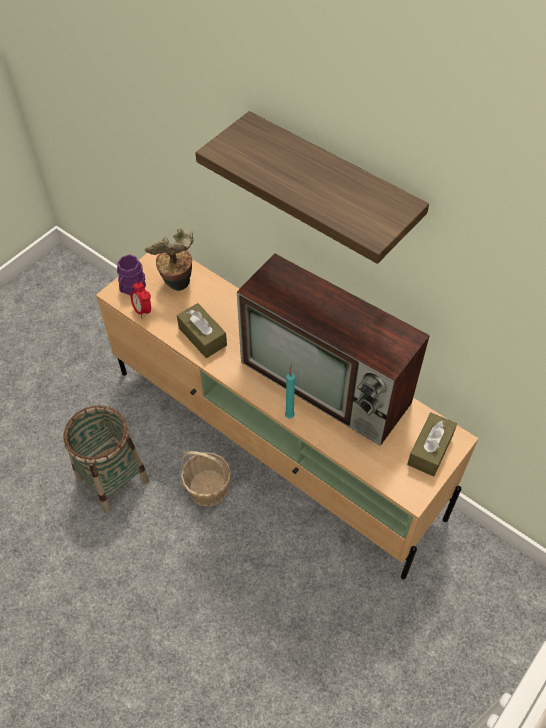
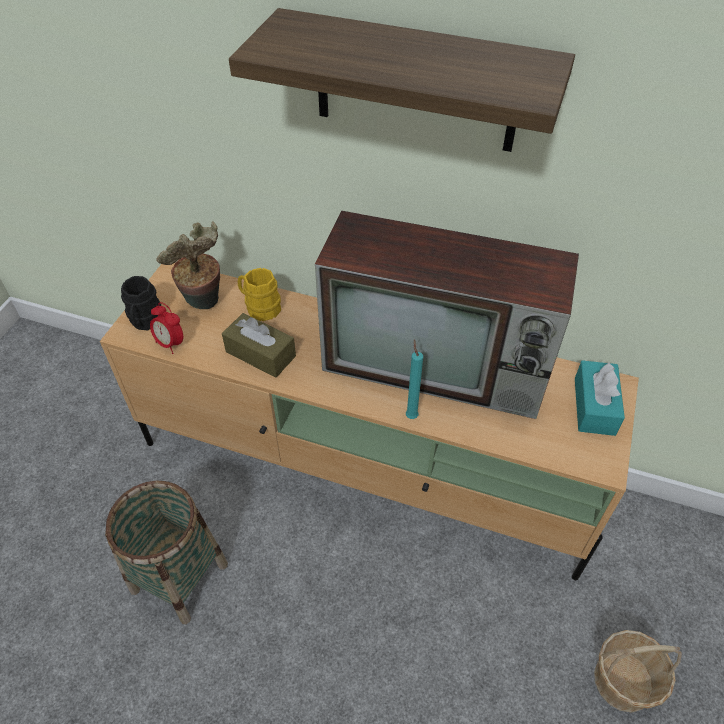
camera: 20 degrees left, 5 degrees down
(131, 288) = (145, 322): purple mug -> black mug
(208, 488) = (305, 549): basket -> basket (623, 681)
(216, 299) = (259, 308): none -> yellow mug
(430, 449) = (594, 406): brown tissue box -> turquoise tissue box

